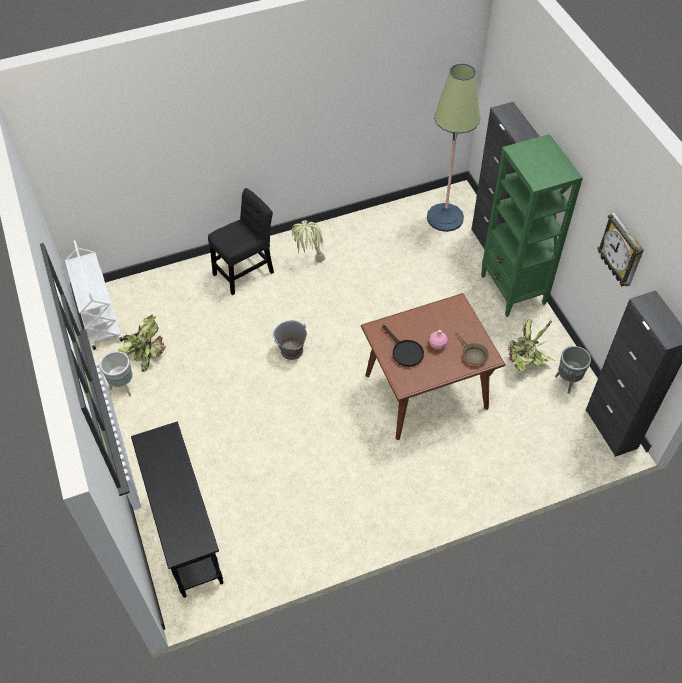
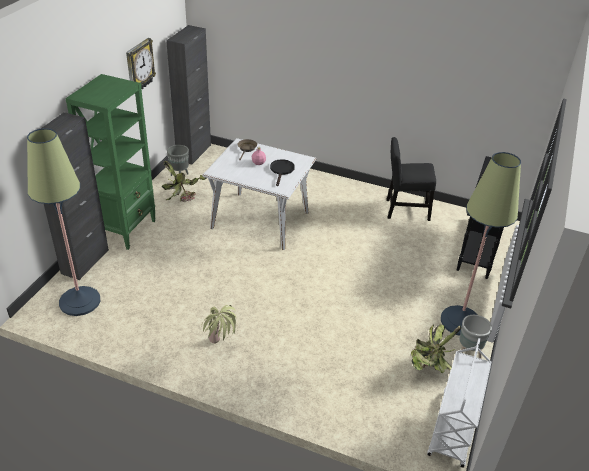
camera: 140 degrees left, 15 degrees down
(149, 416) = (460, 321): none -> floor lamp
(245, 271) = (283, 376): black chair -> black chair (404, 210)
(291, 350) = (315, 294): grey bucket -> none
(425, 391) = (260, 220): brown dining table -> white dining table

